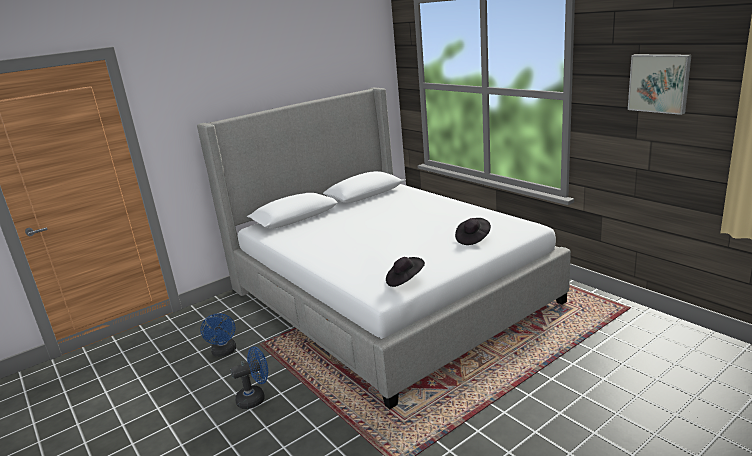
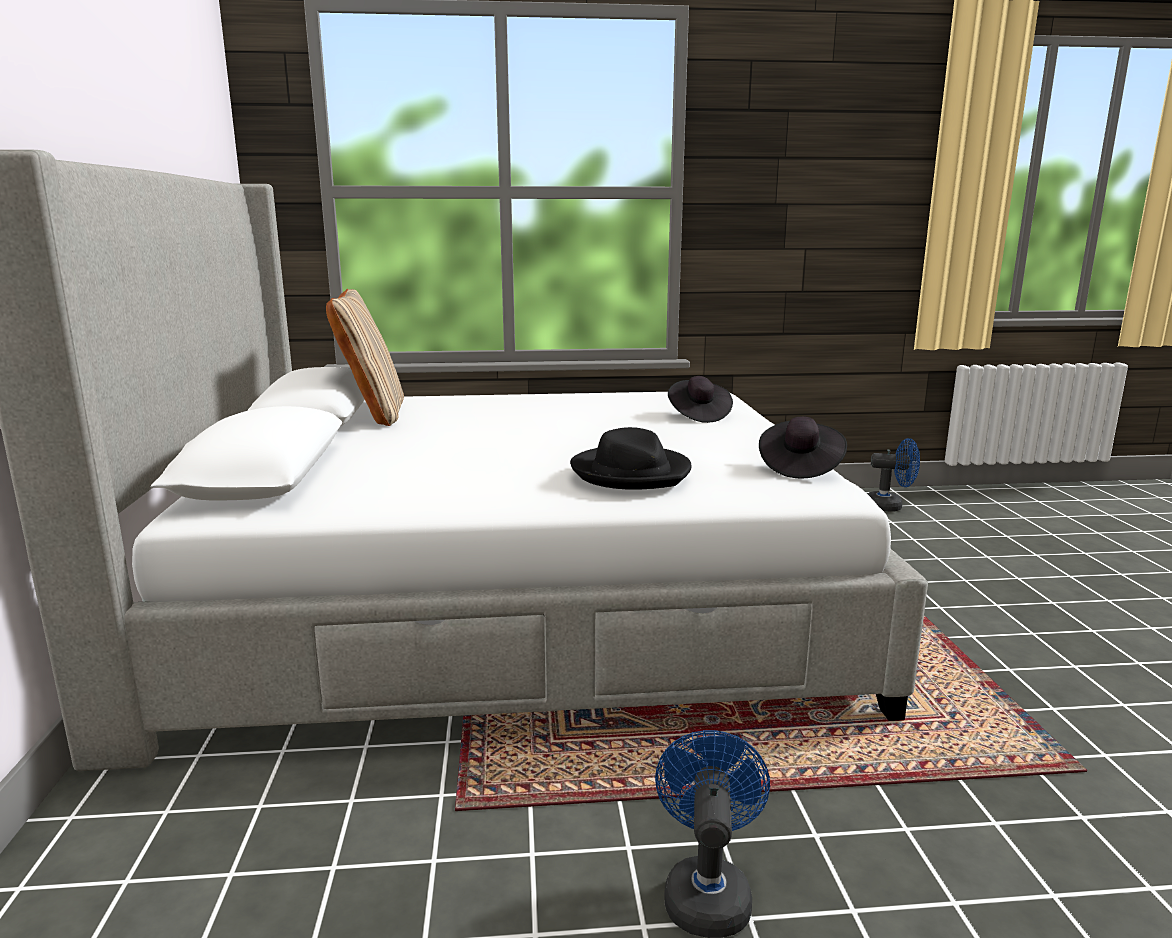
camera: 60 degrees left, 5 degrees down
(224, 352) = (401, 890): blue fan -> blue fan (889, 507)
(354, 257) = (631, 473): none -> black hat
(381, 197) = (372, 414): none -> beige pillow
(659, 83) = (819, 164): picture -> none

